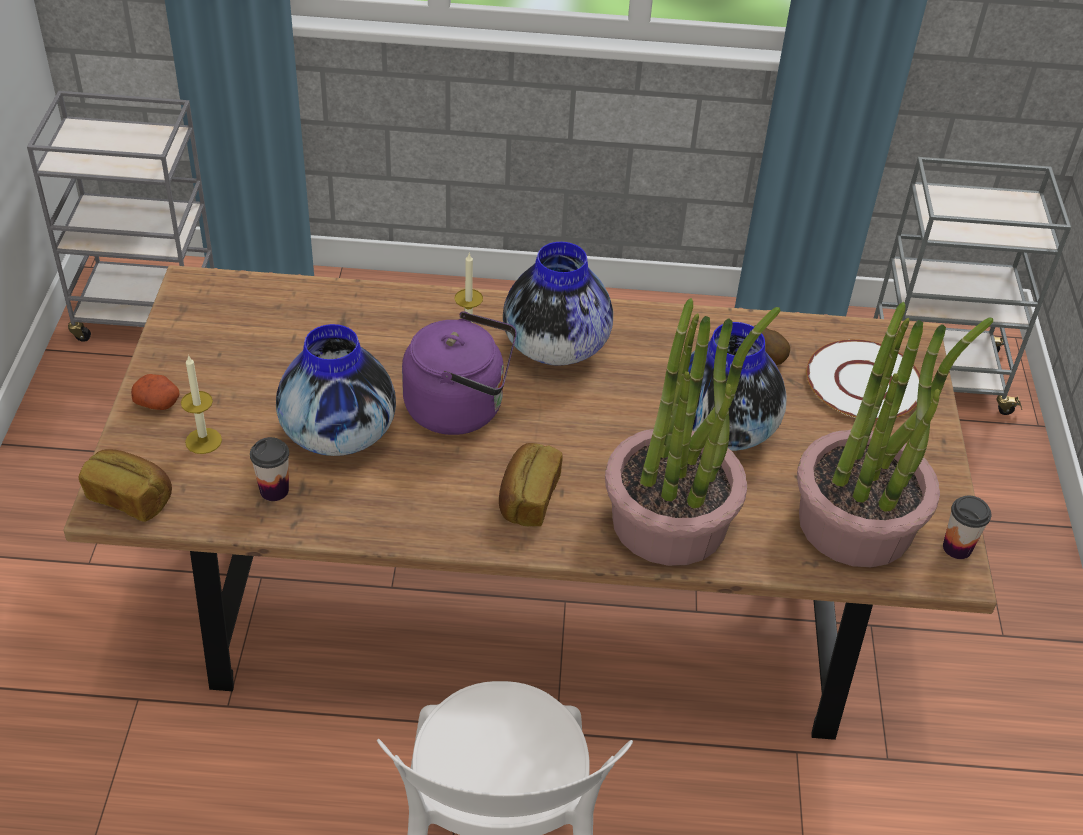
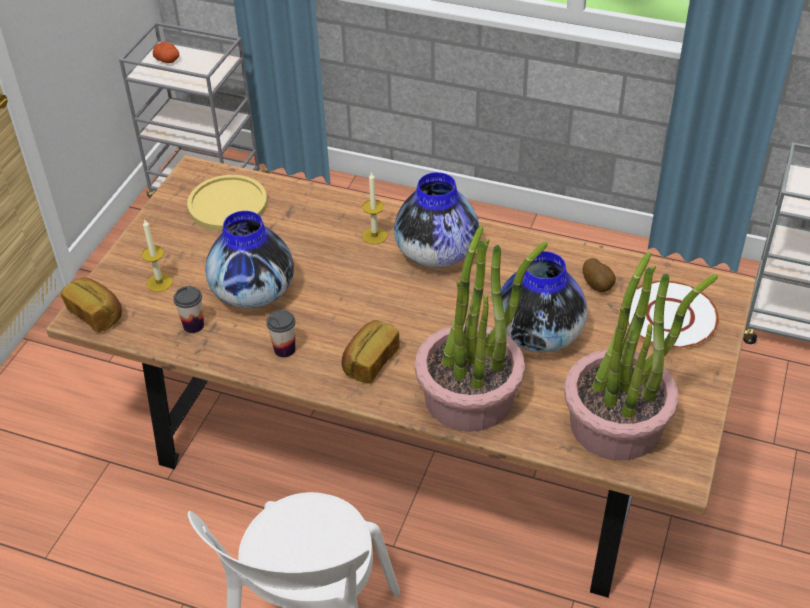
camera: 20 degrees right, 0 degrees up
(158, 403) = (140, 251): potato -> potato (168, 60)
(256, 323) = (227, 204): none -> yellow plate
(461, 408) = (348, 288): purple kettle -> none
(957, 548) = (691, 458): cup -> cup (284, 349)

